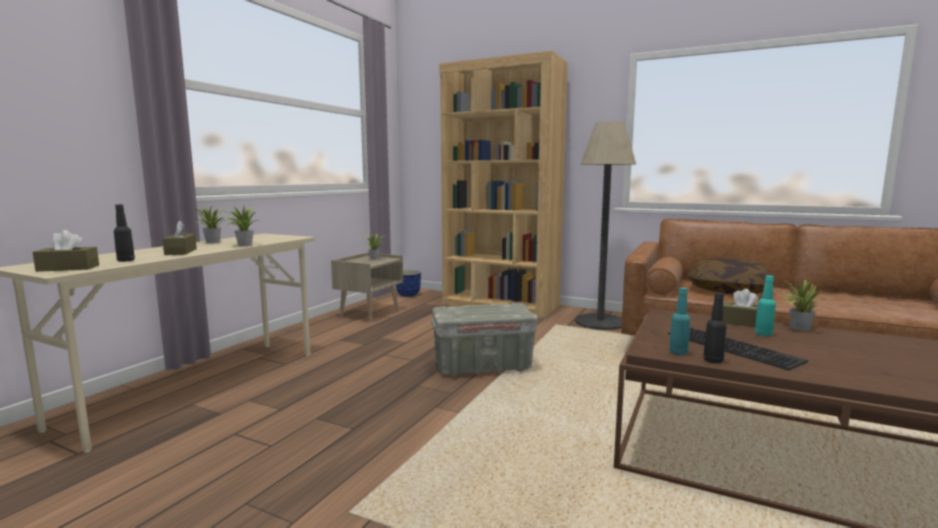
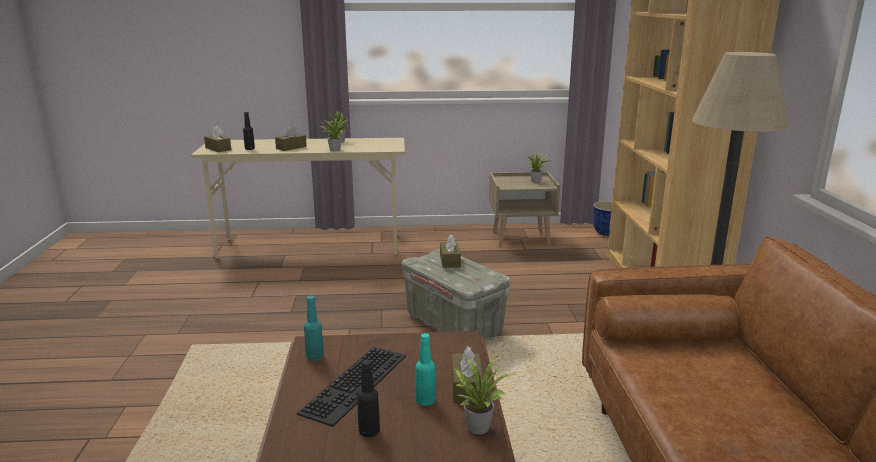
camera: 60 degrees right, 10 degrees up
(468, 309) = (450, 261): none -> brown tissue box
(713, 360) = (301, 375): black bottle -> black bottle (369, 432)
(728, 290) = (718, 383): pillow -> none

